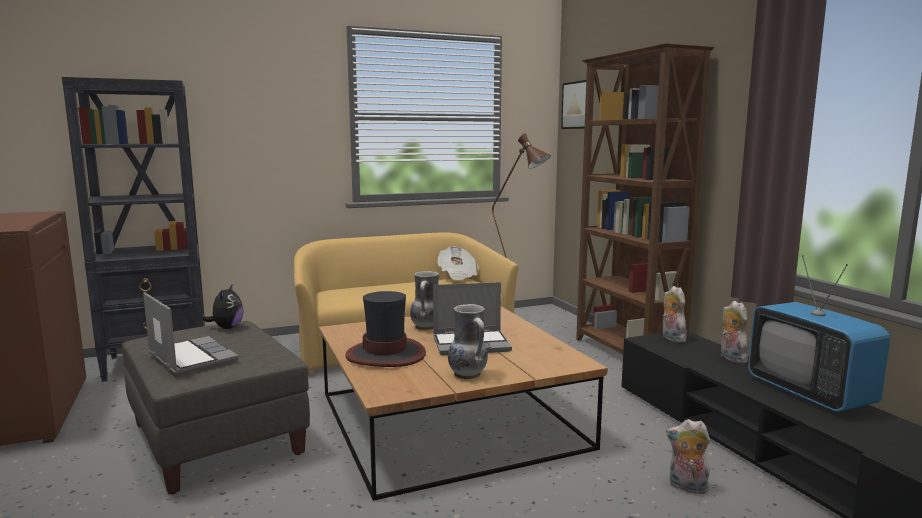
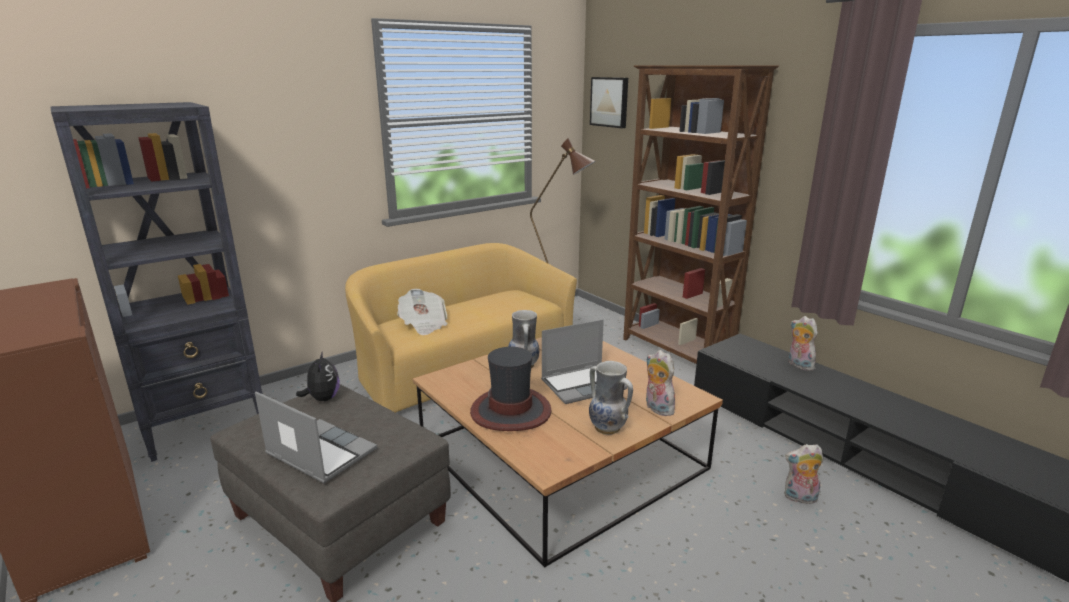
camera: 15 degrees left, 10 degrees up
(458, 275) = (509, 288): newspaper -> newspaper (423, 324)
(671, 338) = (737, 346): plush toy -> plush toy (656, 408)
(809, 393) = (880, 399): television -> none

